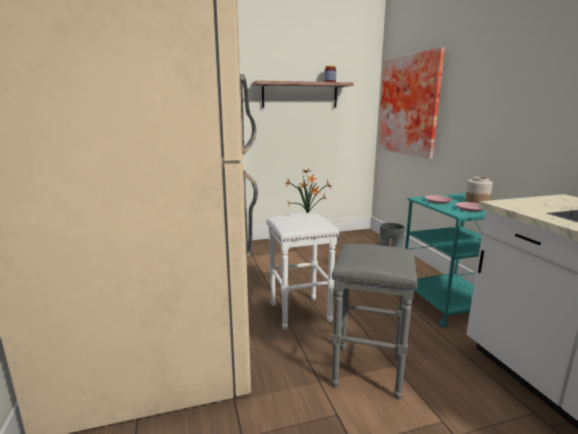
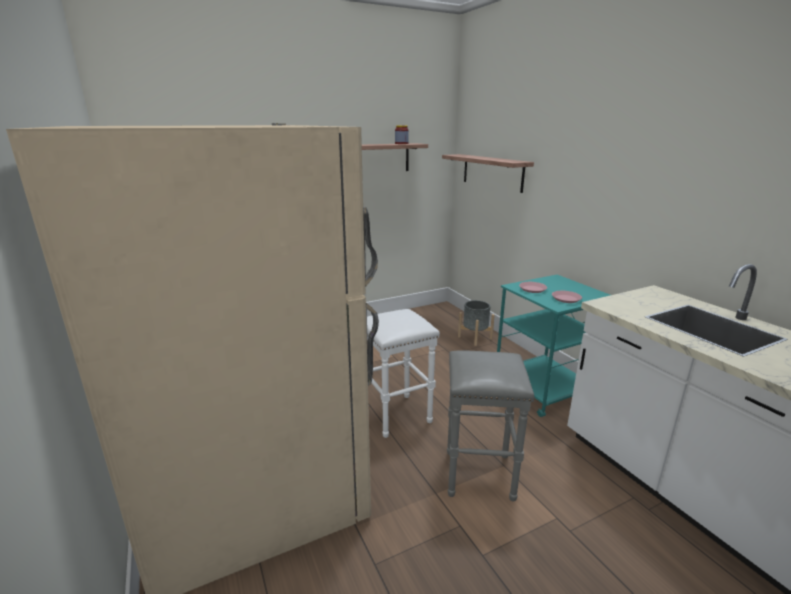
camera: 10 degrees left, 5 degrees up
(309, 213) = (403, 312): potted plant -> none
(410, 105) = (492, 172): picture -> shelf
(476, 201) = (569, 287): jar -> none

